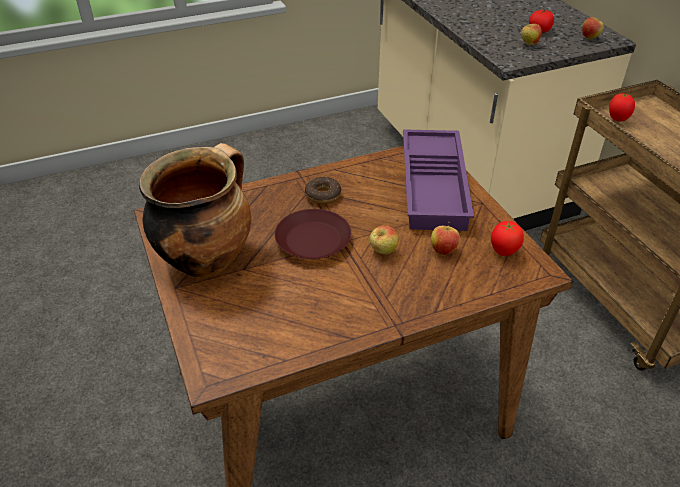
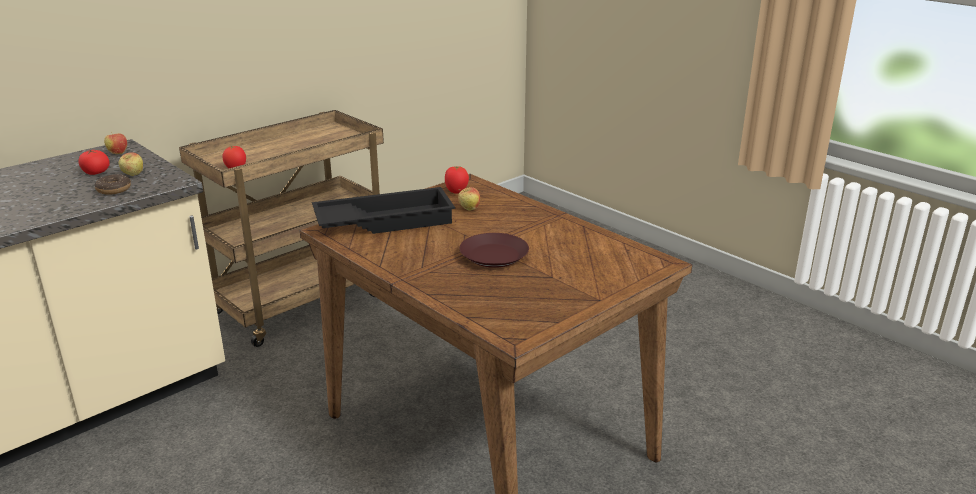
camera: 110 degrees left, 15 degrees down
(206, 258) = (554, 295): cooking pot -> none
(323, 195) = (427, 263): donut -> donut (114, 189)
(383, 251) = (487, 228): apple -> none
(436, 186) = (385, 220): purple tray -> black tray

